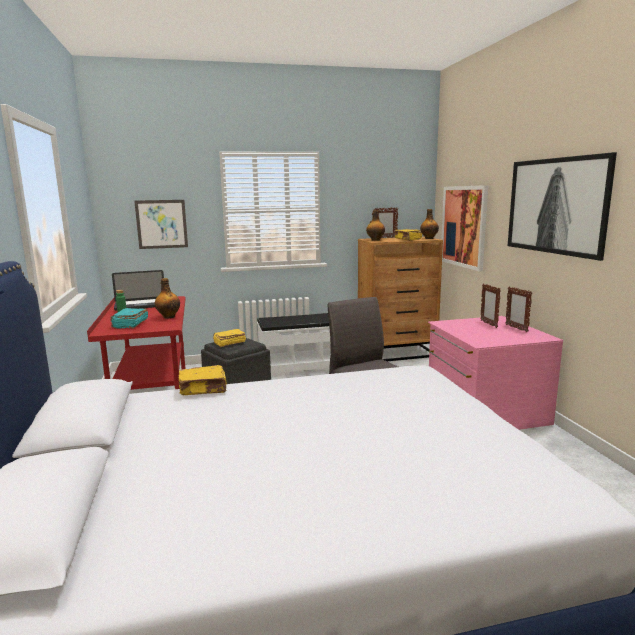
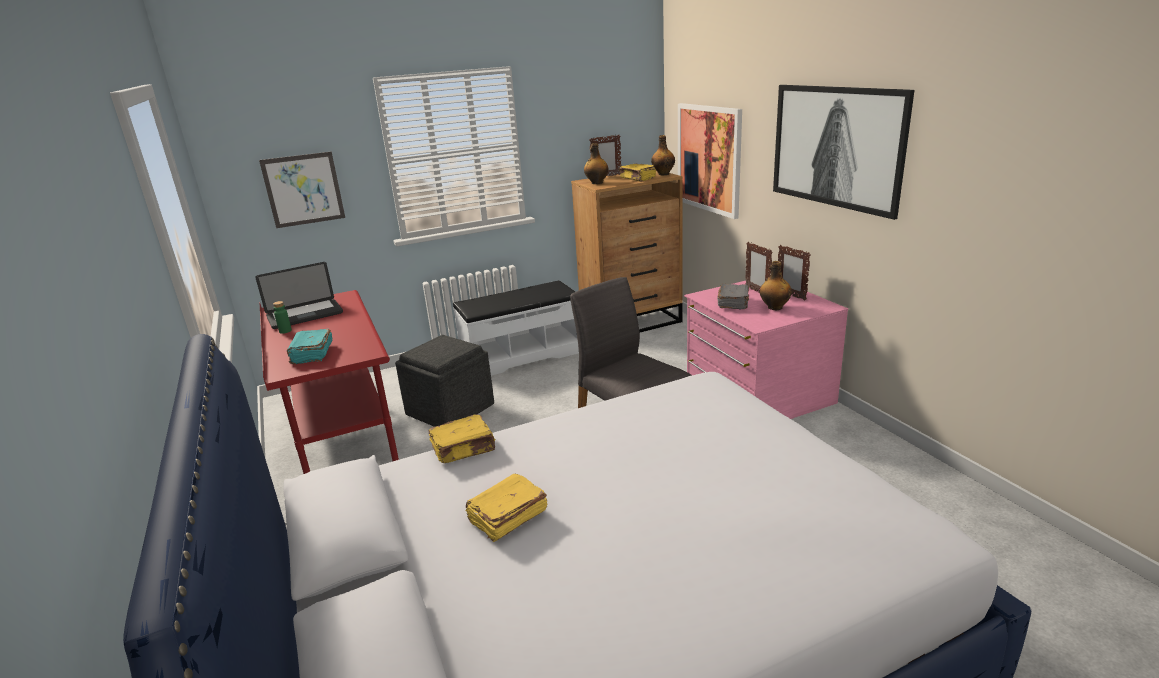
camera: 10 degrees left, 10 degrees up
(168, 317) = (358, 333): bottle -> bottle (774, 307)
(229, 343) = (433, 349): yellow book -> yellow book (507, 518)
(465, 329) = (733, 303): none -> grey book

